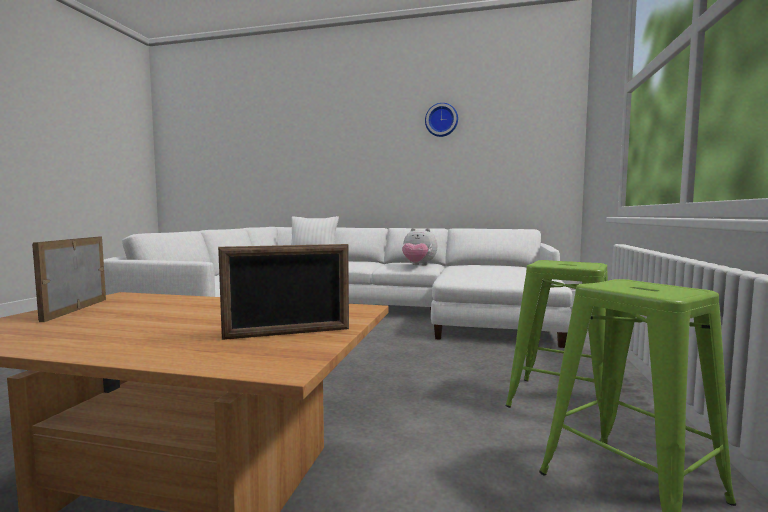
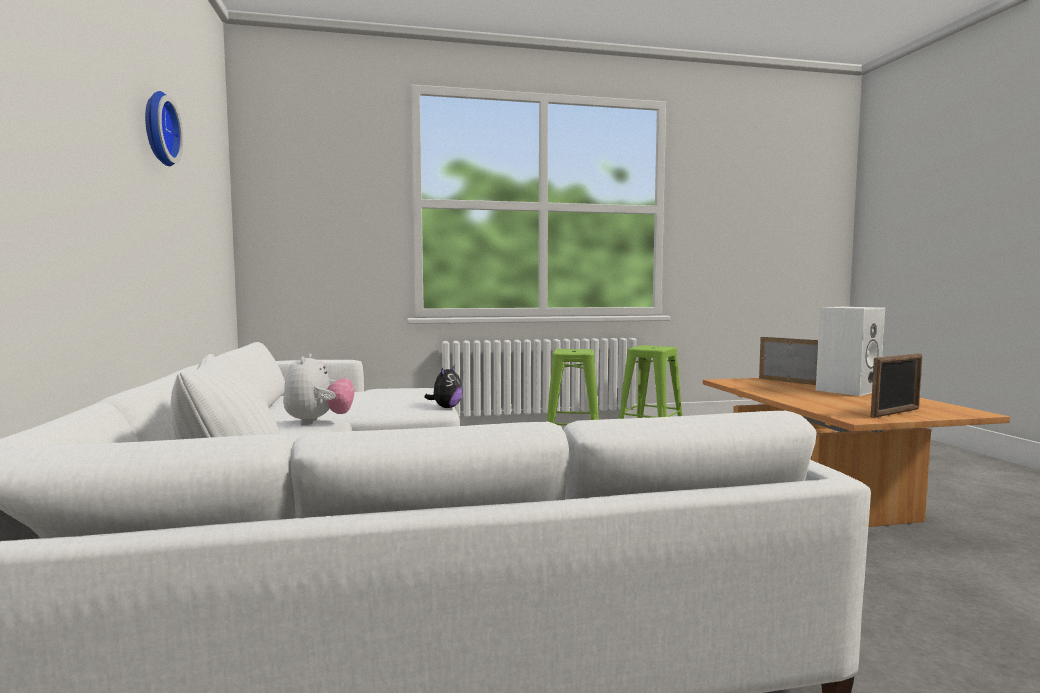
camera: 115 degrees left, 0 degrees up
(161, 337) = (847, 390): none -> white speaker
(454, 281) = (446, 407): none -> plush toy

